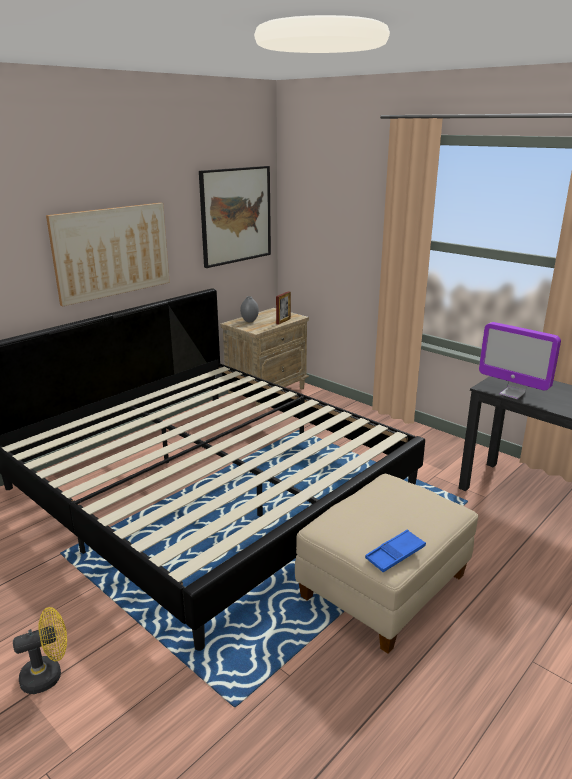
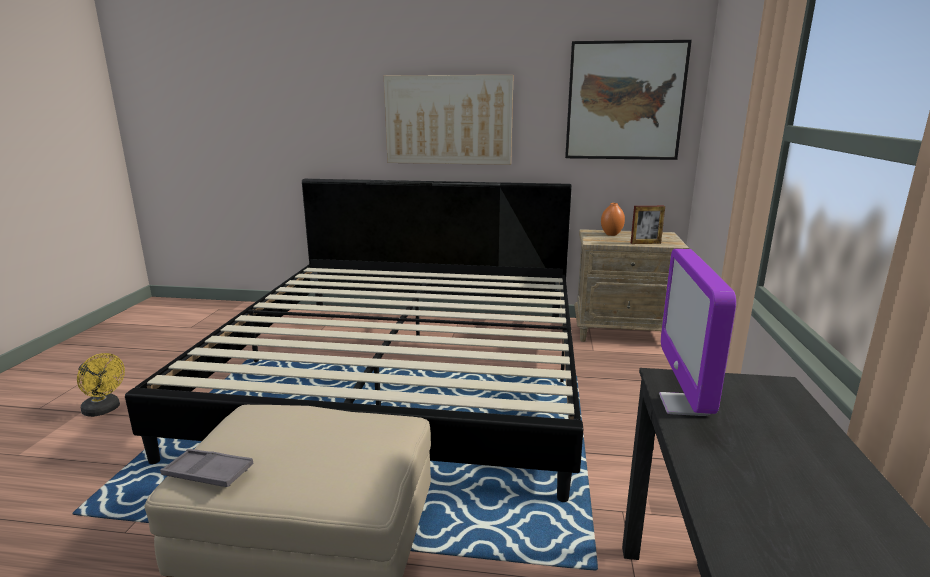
camera: 55 degrees right, 5 degrees down
(250, 321) = (611, 234): grey vase -> orange vase
(395, 554) = (208, 473): blue tray -> grey tray

